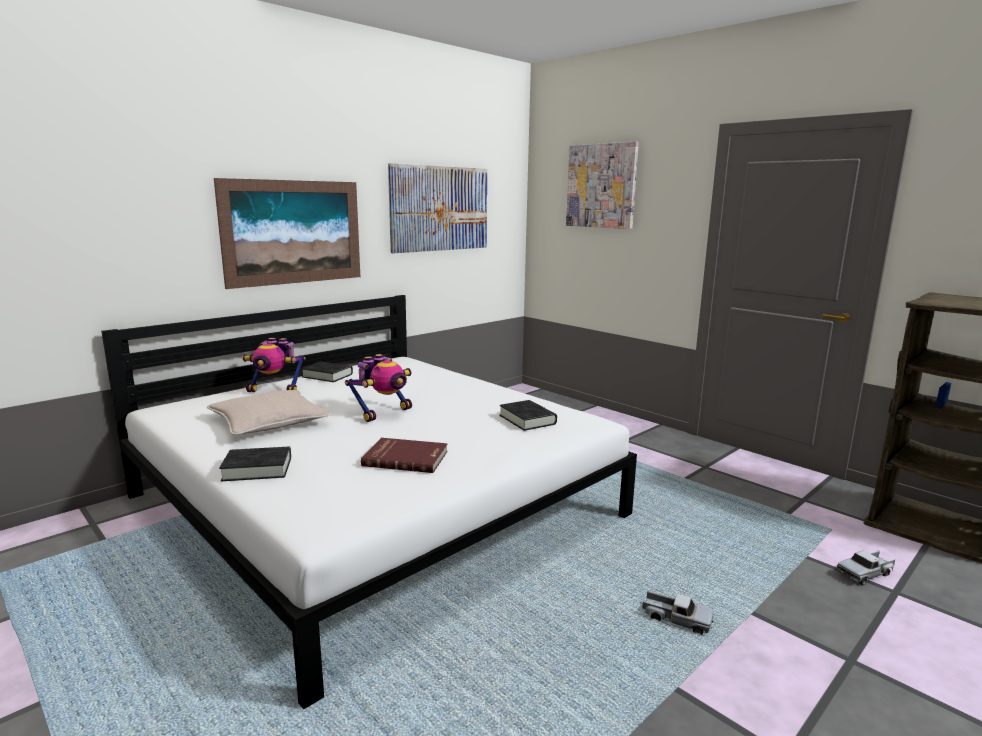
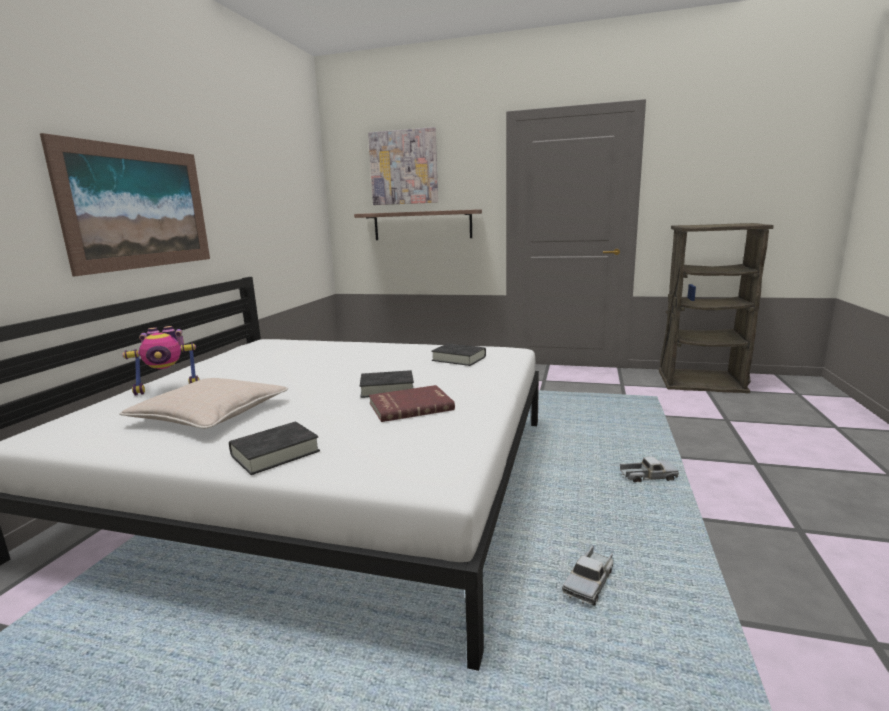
camera: 30 degrees left, 0 degrees up
(327, 375) = (209, 365): black book -> black book (387, 389)
(383, 413) = (326, 380): toy robot -> none
(440, 208) = (265, 189): picture -> none
(613, 253) = (422, 225): none -> shelf
(865, 573) = (702, 415): toy truck -> toy truck (589, 583)

